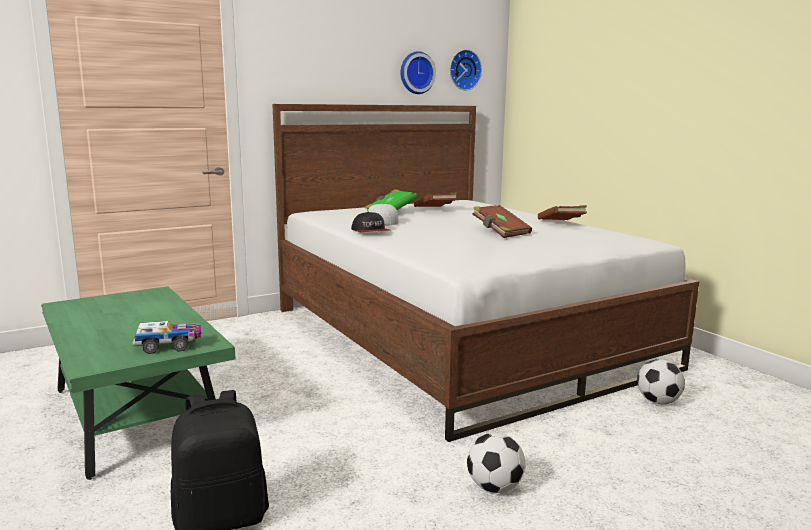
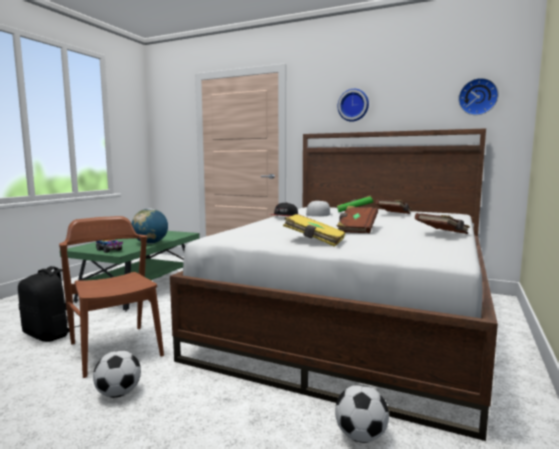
camera: 55 degrees right, 5 degrees down
(177, 319) = (150, 243): none -> globe
(363, 471) = (115, 349): none -> brown chair
(416, 73) = (423, 104): wall clock -> wall clock (353, 105)
(542, 250) = (314, 241): none -> yellow book

